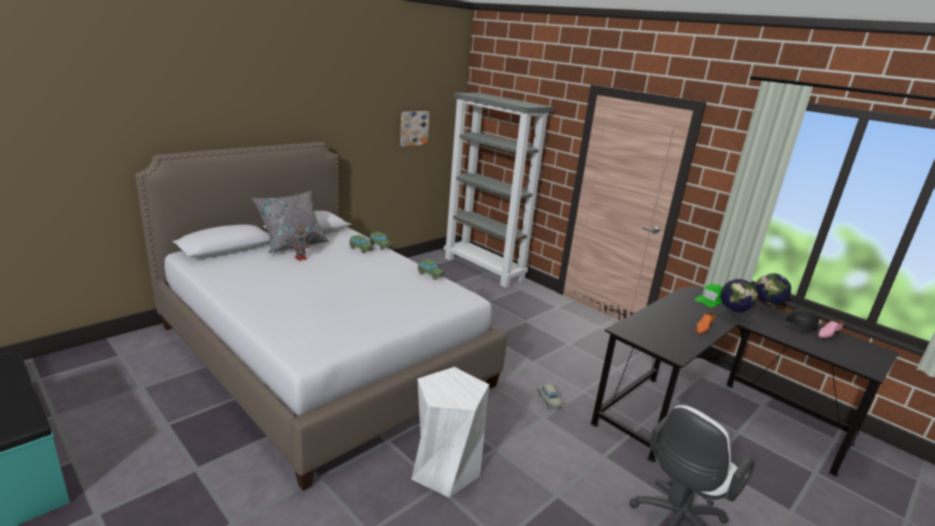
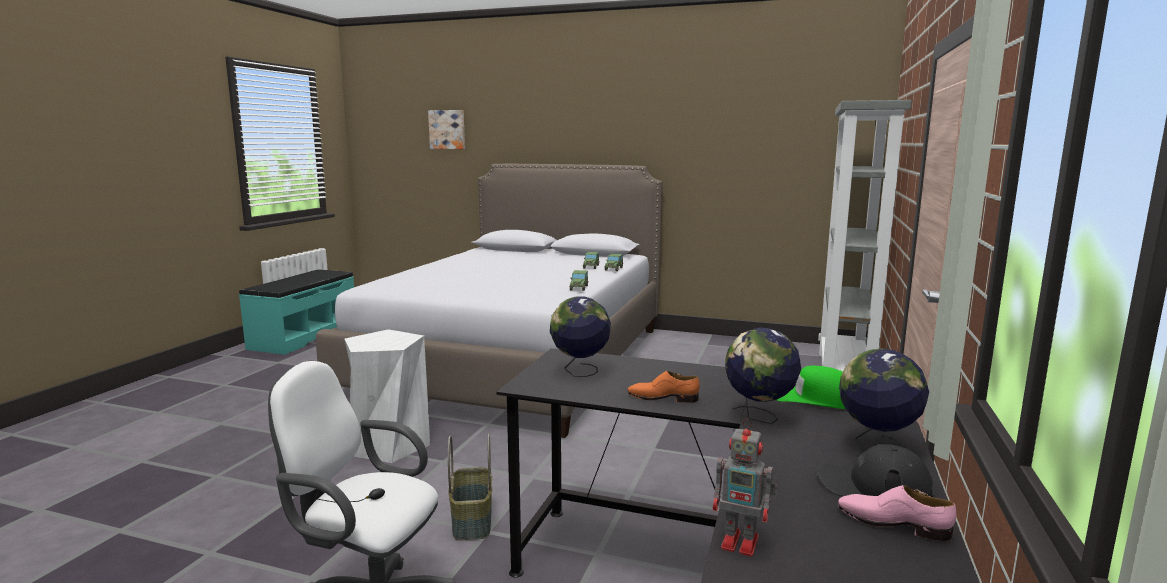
camera: 65 degrees right, 10 degrees down
(292, 245) = (557, 255): grey pillow -> none
(301, 258) = (534, 260): toy robot -> toy robot (742, 543)
(413, 128) = (786, 160): picture -> picture (447, 129)
(549, 400) = (576, 473): beige toy car -> none
(589, 459) = (473, 521): none -> basket
(656, 335) = (580, 372): none -> globe

